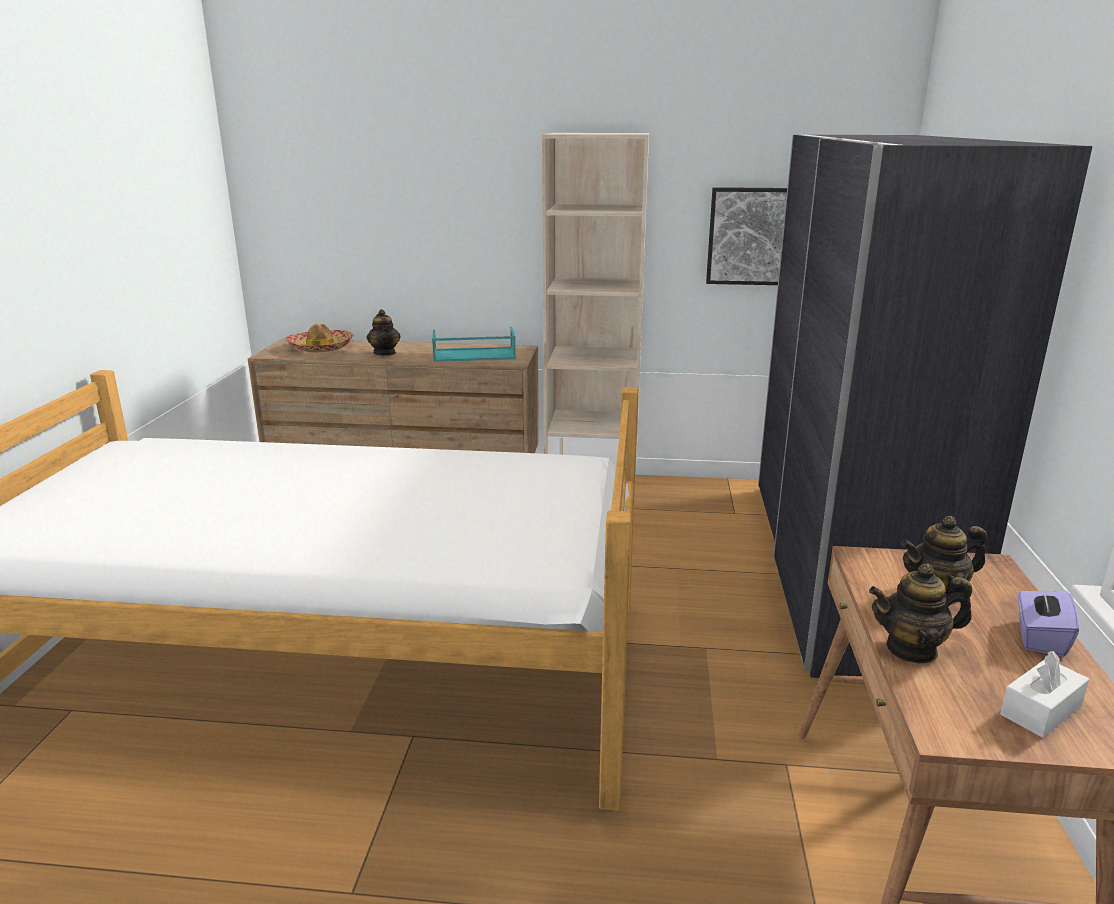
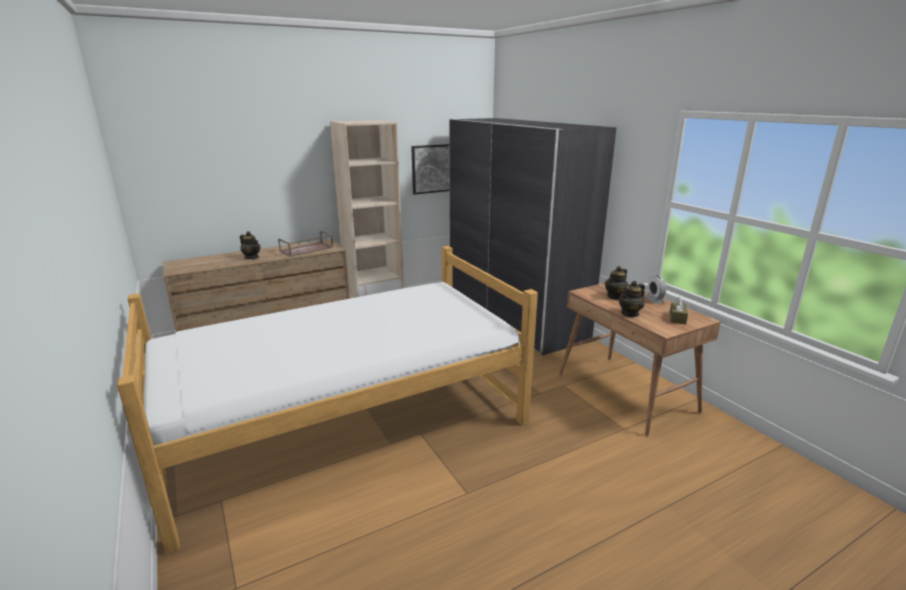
camera: 35 degrees left, 0 degrees up
(321, 348) = (204, 262): hat -> none
(473, 355) = (306, 249): turquoise tray -> brown tray
(1039, 638) = (654, 300): purple tissue box -> alarm clock
(1040, 710) = (677, 318): white tissue box -> brown tissue box

